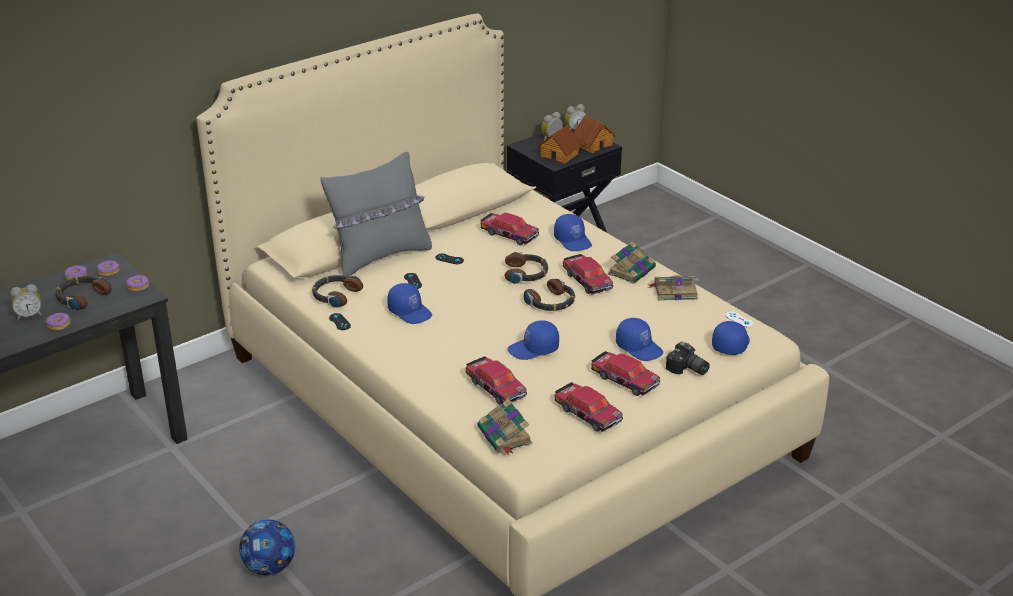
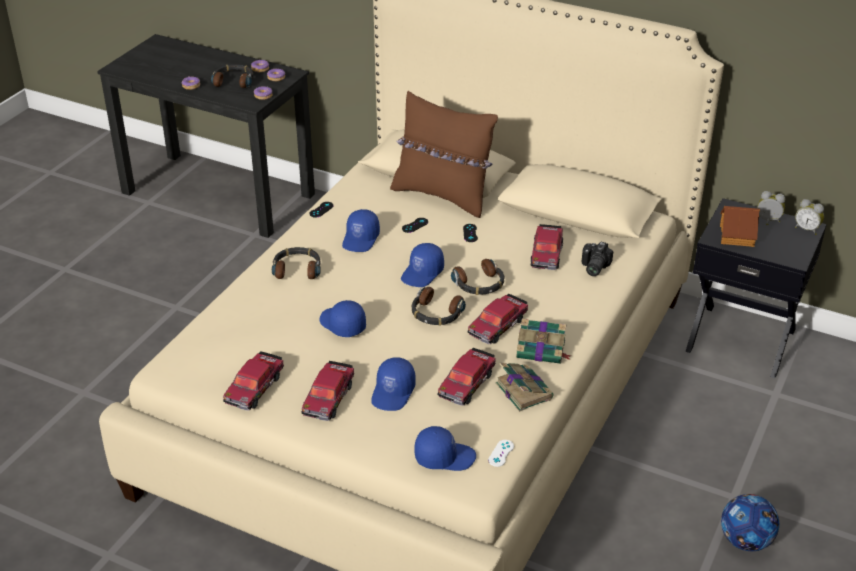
camera: 65 degrees right, 5 degrees up
(29, 316) = (196, 72): alarm clock -> none
(270, 567) = (138, 333): football -> football (745, 541)
(335, 295) = (361, 194): headphones -> headphones (297, 269)
(380, 257) = (443, 196): grey pillow -> brown pillow
(496, 387) = (265, 320): toy car -> toy car (467, 383)
(505, 436) = (192, 347): book -> none
(573, 241) = (569, 295): blue cap -> blue cap (423, 273)
(592, 144) = (786, 250): toy house -> none
(687, 370) = (372, 436): camera -> camera (593, 267)

